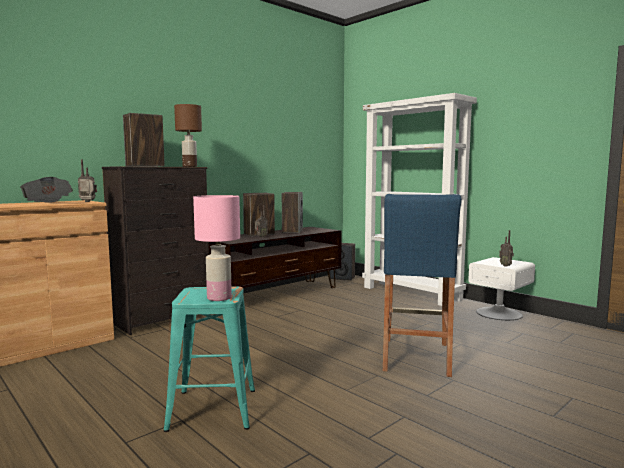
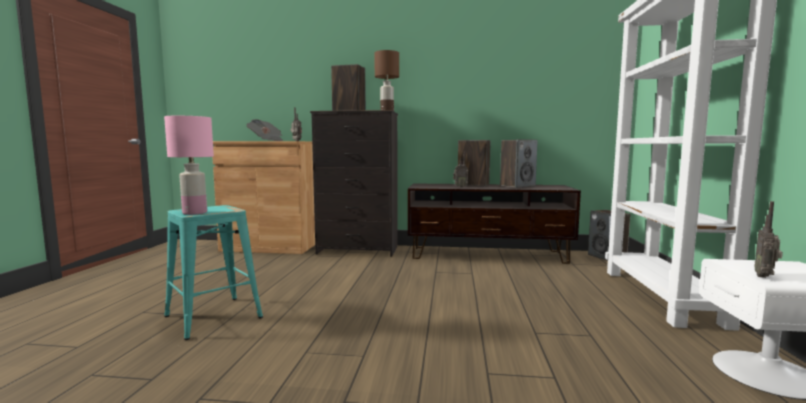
camera: 50 degrees right, 0 degrees up
(415, 356) = (452, 360): blue stool -> none

